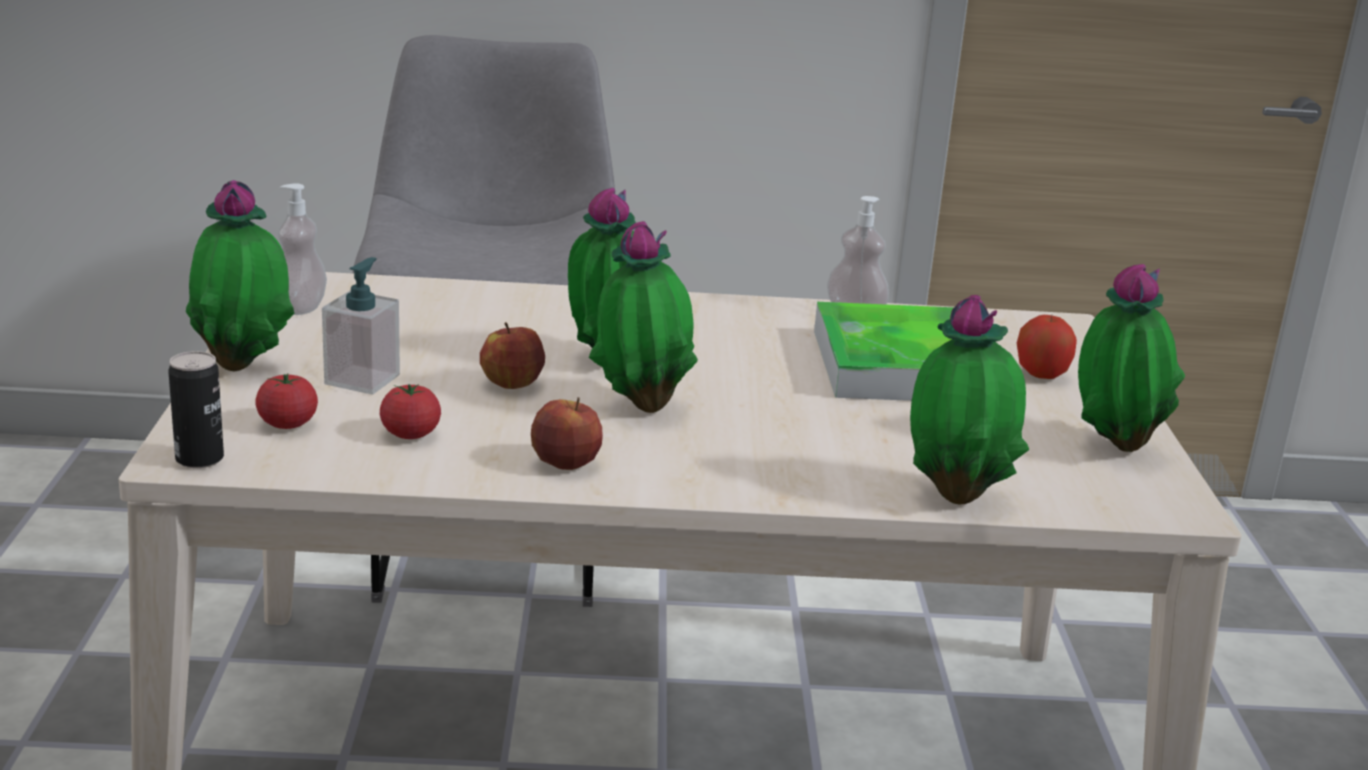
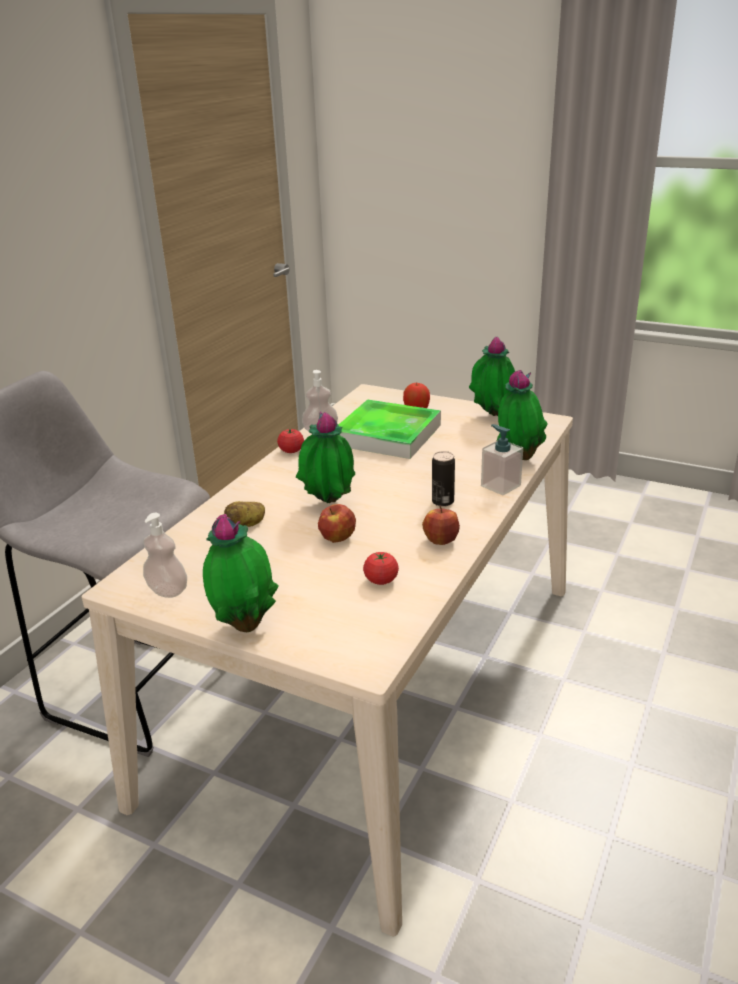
camera: 60 degrees left, 5 degrees up
(199, 459) = (372, 658): can -> can (443, 501)
(287, 424) = (342, 619): tomato -> tomato (291, 451)
(362, 379) = (297, 584): soap dispenser -> soap dispenser (500, 486)
(502, 319) = (247, 524): none -> potato
(641, 406) = (389, 507): potted plant -> none

